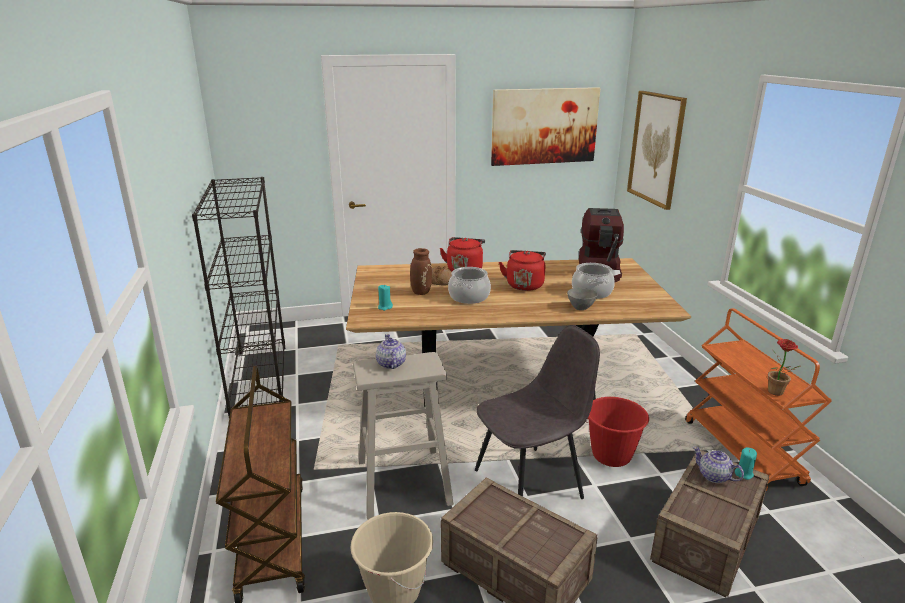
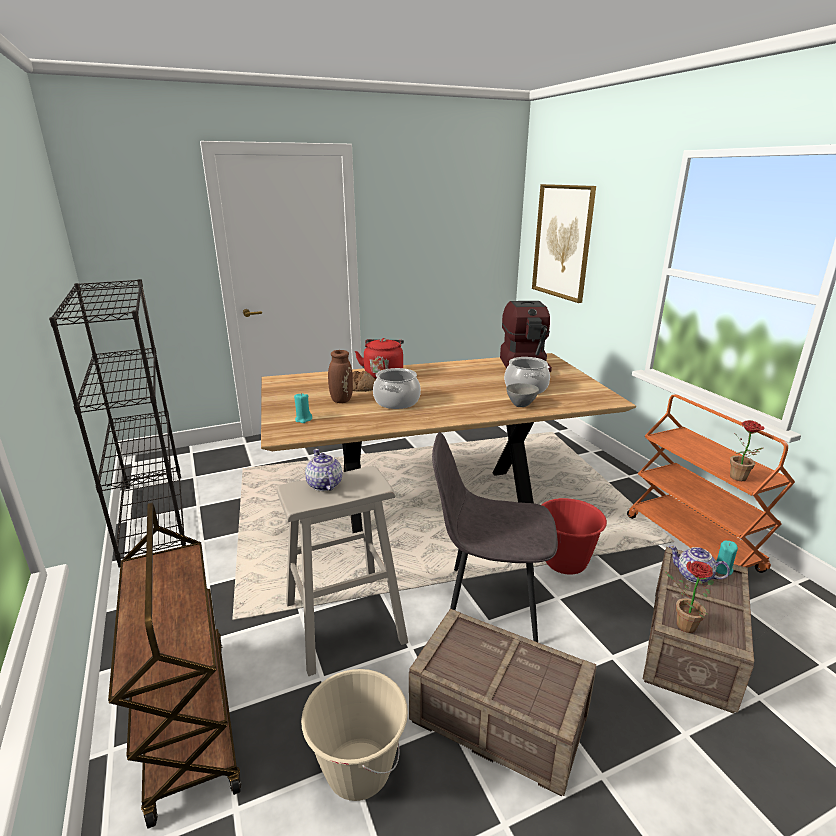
camera: 10 degrees left, 0 degrees up
(524, 284) = (453, 385): red kettle -> none
(530, 483) = (488, 604): grey chair -> grey chair turned 135 degrees counterclockwise
(544, 126) = (446, 224): picture -> none
(685, 514) = (681, 624): none -> potted plant

